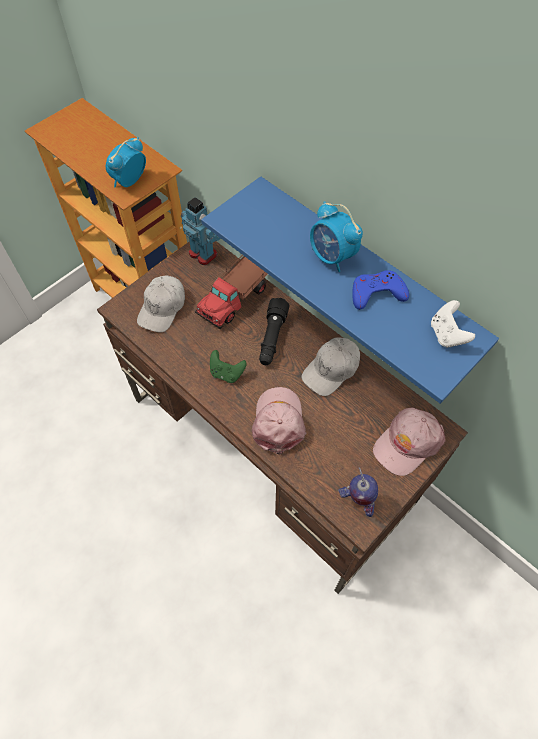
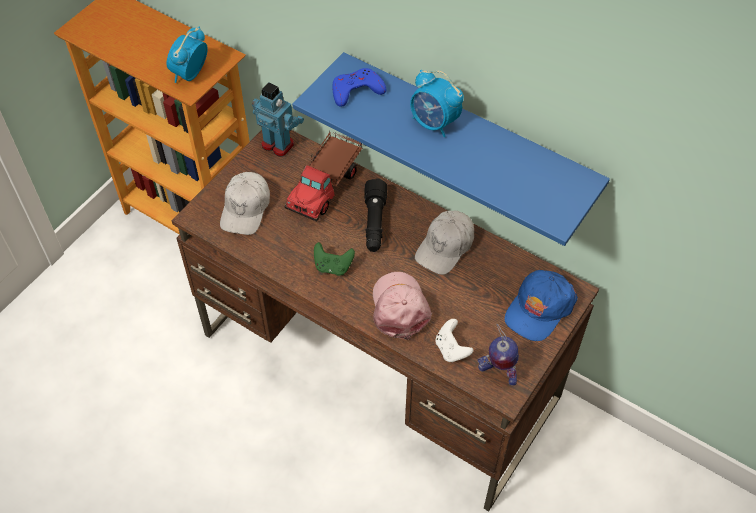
camera: 10 degrees left, 5 degrees down
(377, 293) = (485, 152): blue game controller -> blue game controller (356, 90)
(407, 443) = (539, 308): pink cap -> blue cap
(447, 334) = (560, 181): white game controller -> white game controller (451, 349)

